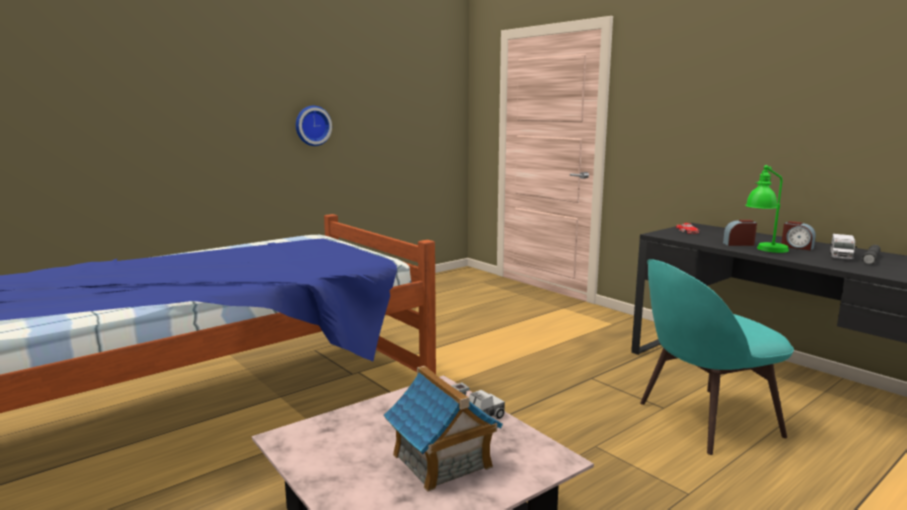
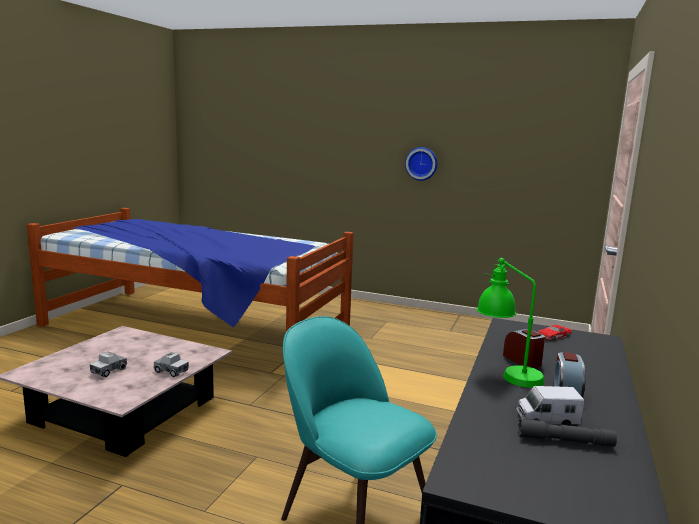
camera: 60 degrees right, 0 degrees up
(442, 461) = (109, 371): toy house -> toy truck

